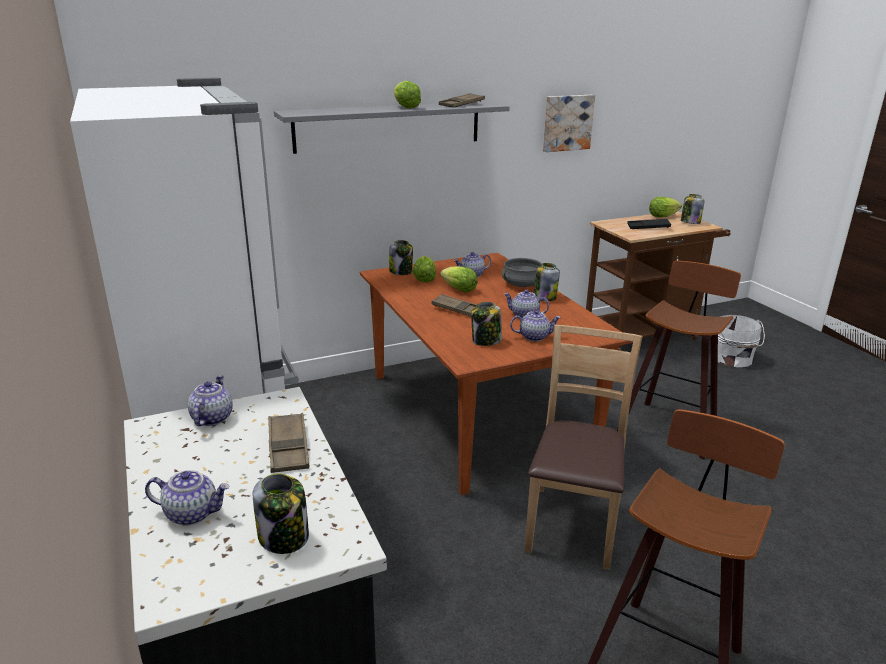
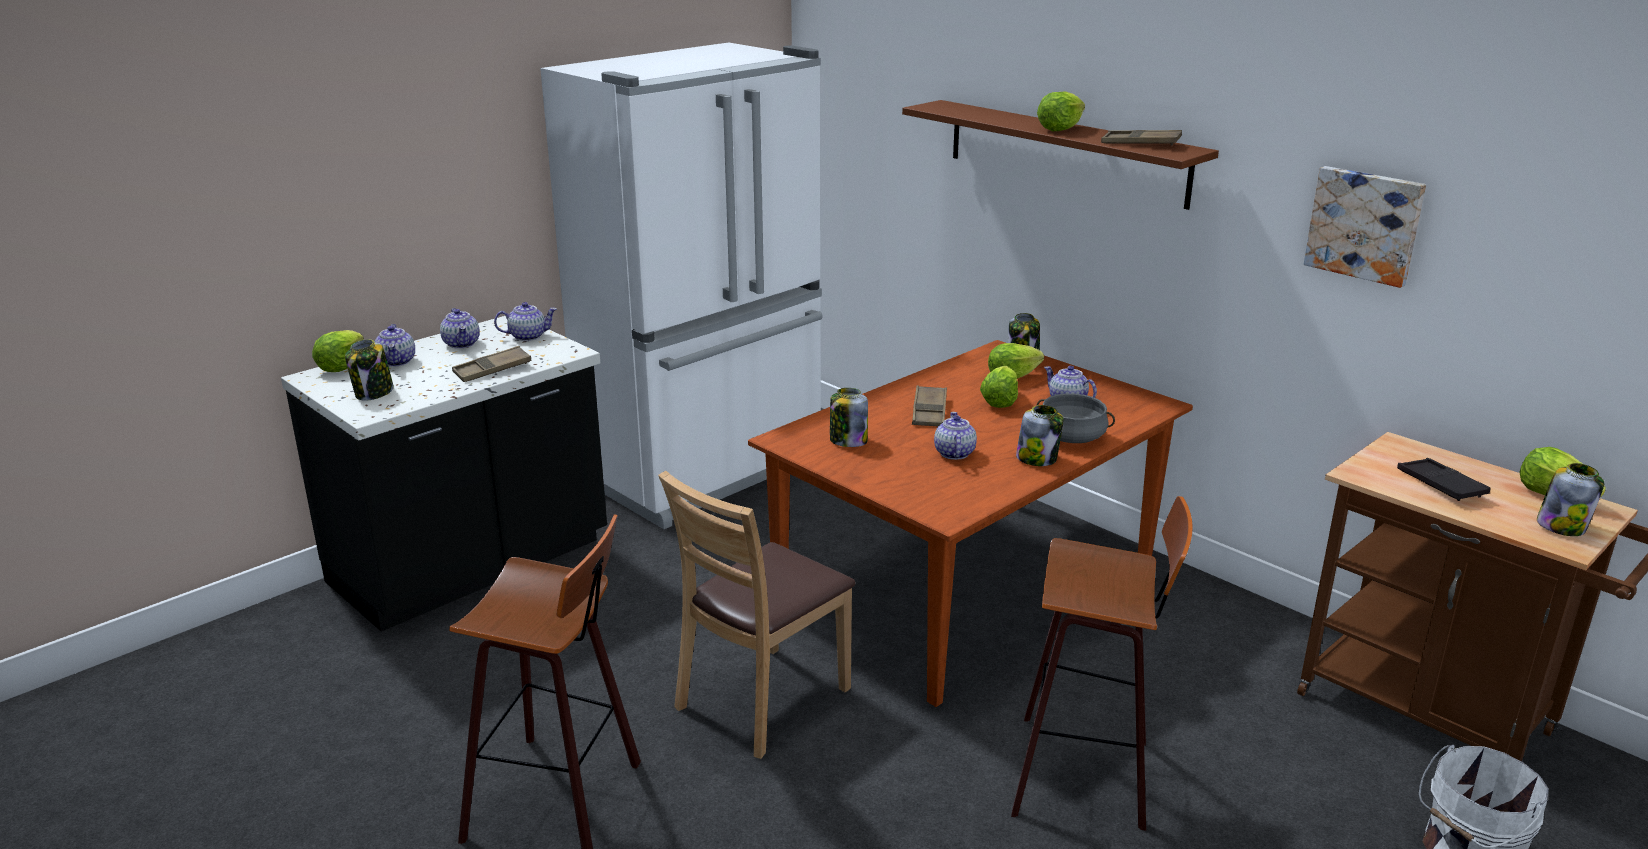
camera: 70 degrees right, 0 degrees up
(160, 564) = (341, 367): none -> lettuce
(389, 126) = (1065, 152): grey shelf -> brown shelf
(534, 337) = (888, 467): teapot -> teapot (462, 344)
(573, 525) = (762, 700): brown chair -> brown chair turned 135 degrees clockwise

